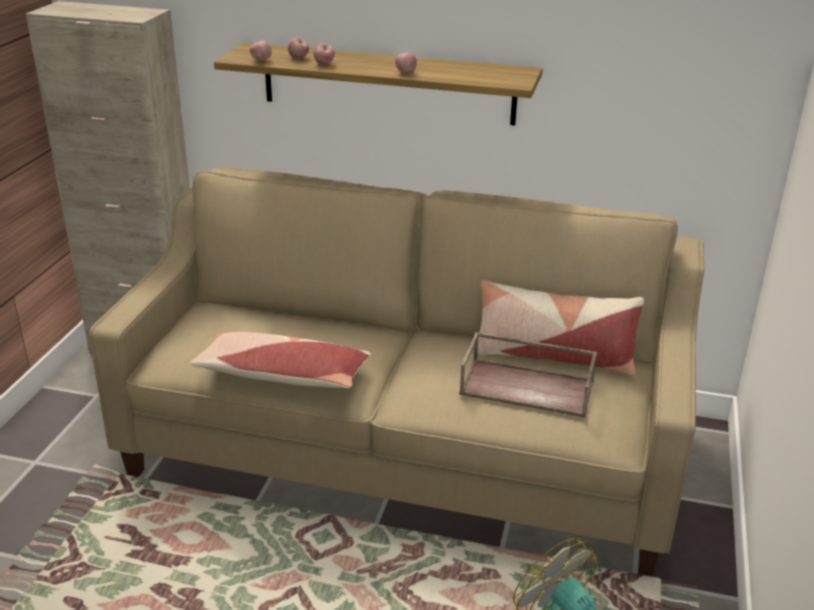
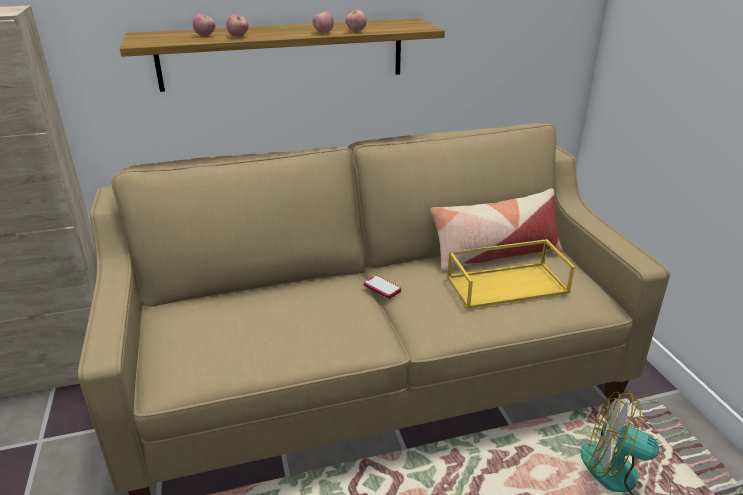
camera: 30 degrees left, 0 degrees up
(261, 60) = (170, 41): apple -> apple (356, 31)
(282, 375) = (303, 347): pillow -> none
(404, 350) = (382, 288): none -> phone
(528, 387) = (507, 284): brown tray -> yellow tray

